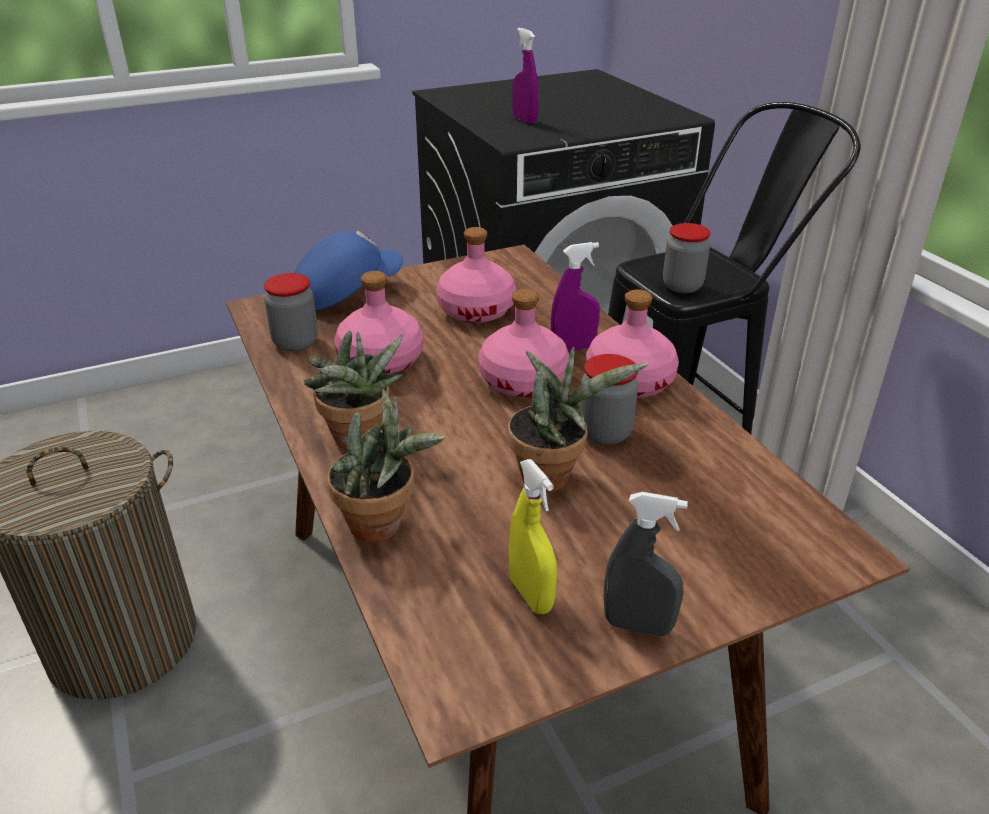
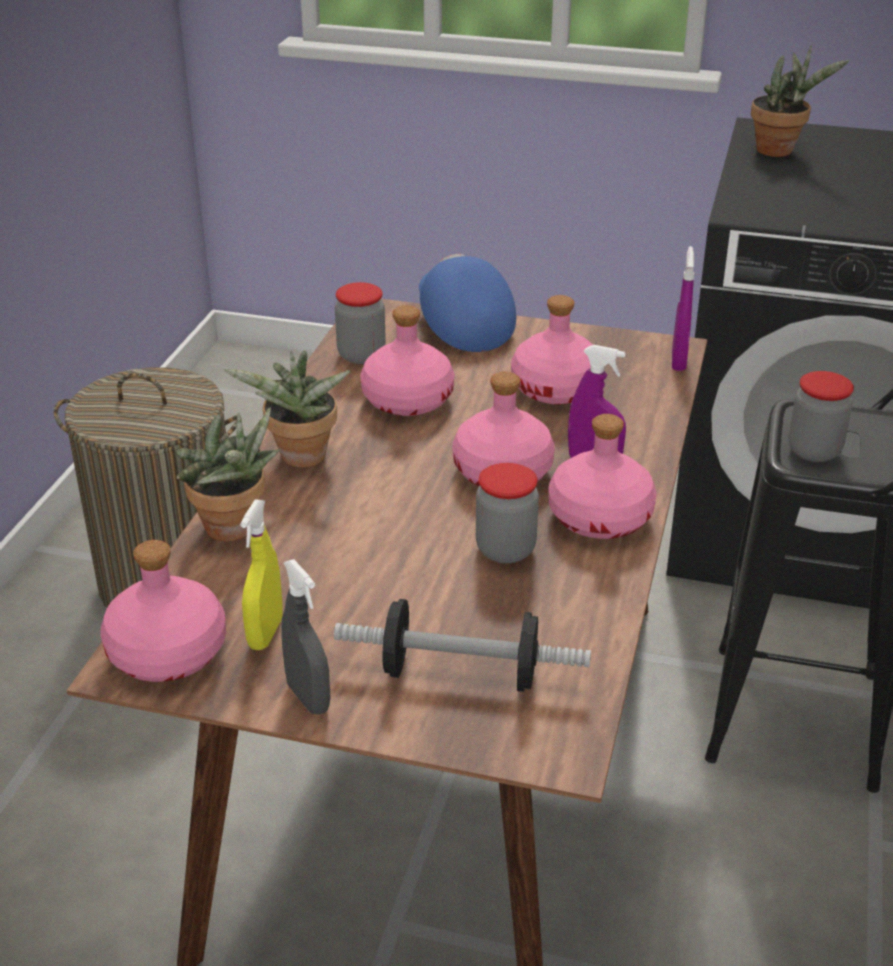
camera: 40 degrees right, 0 degrees up
(346, 293) = (462, 325): blue cap -> blue cap turned 120 degrees counterclockwise
(473, 665) = (166, 653): none -> pink bottle
(524, 120) = (801, 190): purple spray bottle -> purple spray bottle (678, 361)
(552, 476) = (408, 560): potted plant -> potted plant (780, 151)
(708, 537) = (461, 674): none -> dumbbell

